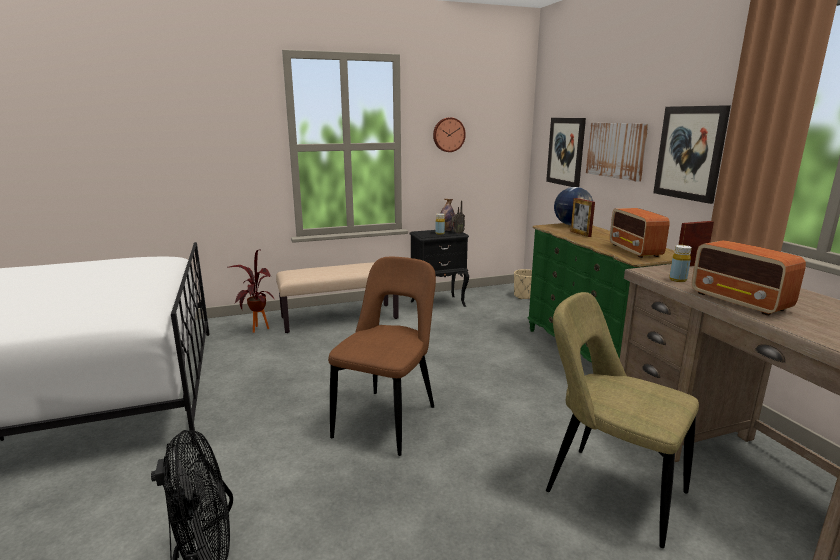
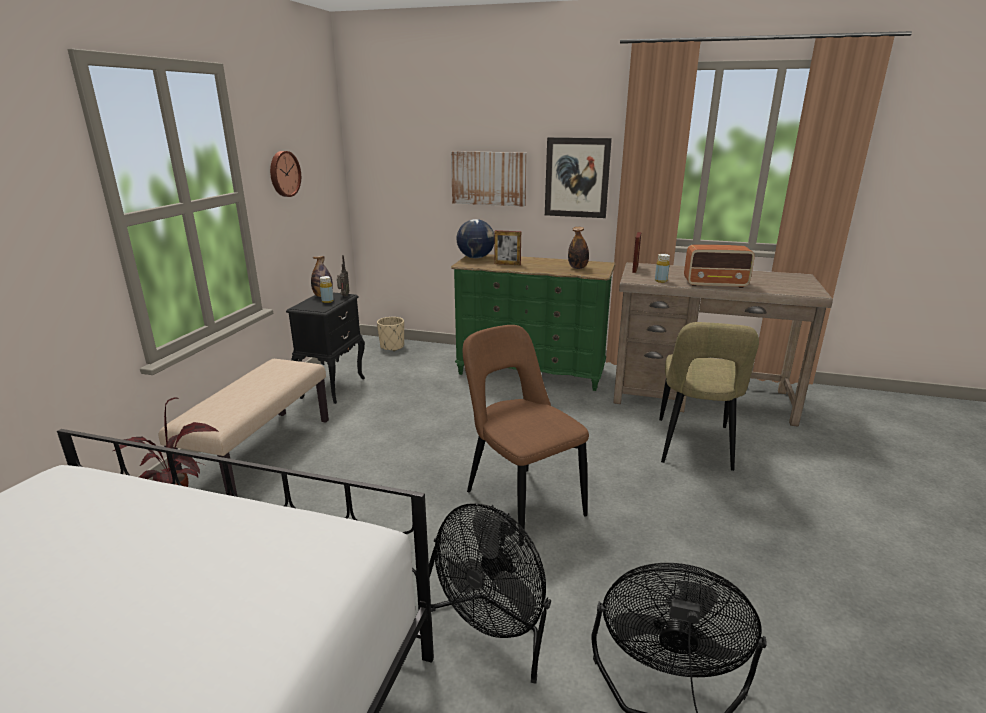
camera: 55 degrees left, 5 degrees up
(240, 456) = (492, 623): none -> black fan
(566, 151) = (412, 182): picture -> none
(609, 490) = (694, 447): beige chair -> beige chair turned 60 degrees counterclockwise
(635, 251) = (578, 268): radio -> bottle

